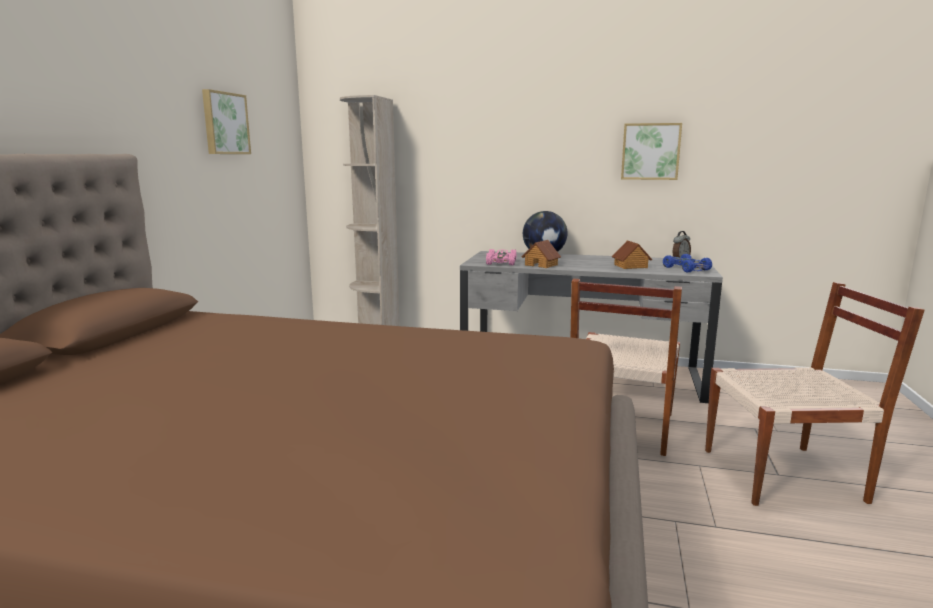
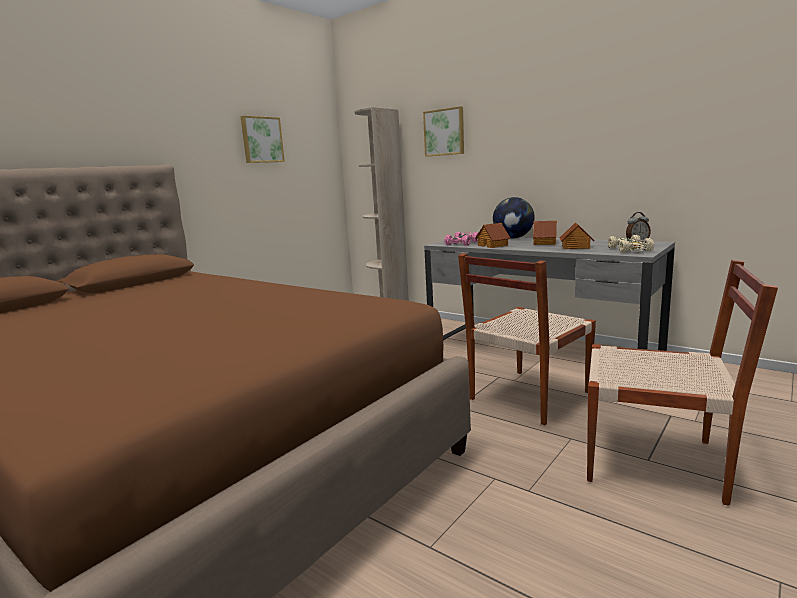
camera: 25 degrees right, 0 degrees up
(590, 261) = (545, 243): none -> toy house
(650, 151) = (614, 134): picture -> picture (444, 132)
(687, 269) = (630, 249): blue toy car -> beige toy car

